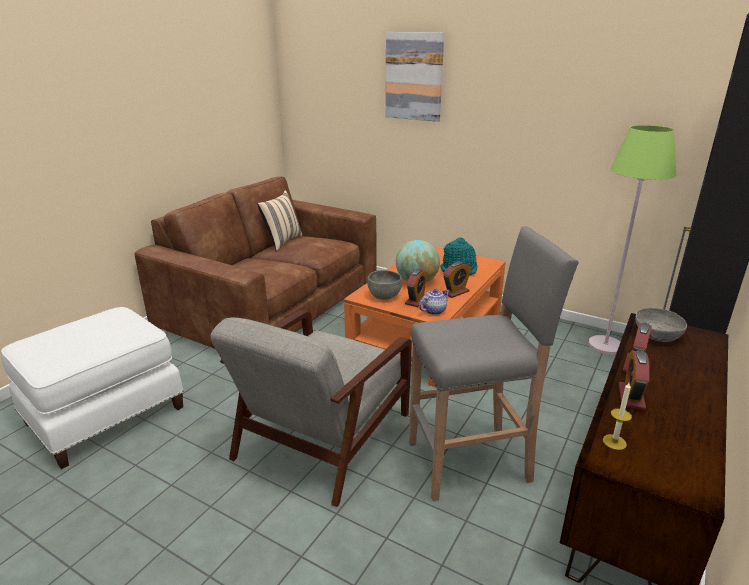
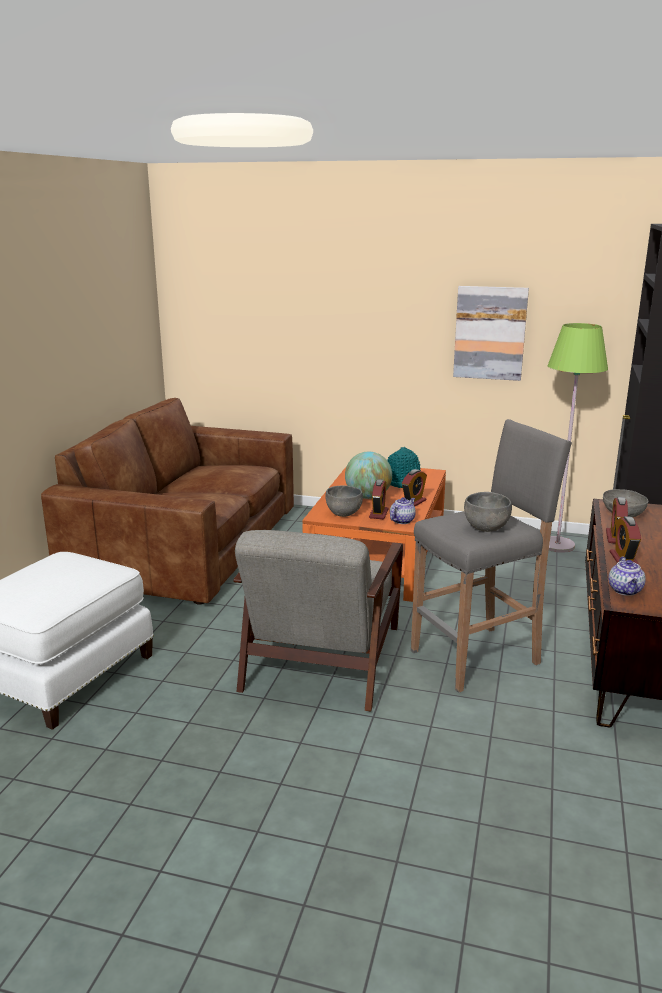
camera: 15 degrees left, 5 degrees down
(282, 241) = (187, 473): beige pillow -> none
(414, 76) = (329, 281): picture -> picture (490, 333)
(477, 342) = (485, 528): none -> grey bowl
(614, 442) = (625, 591): candle -> teapot

